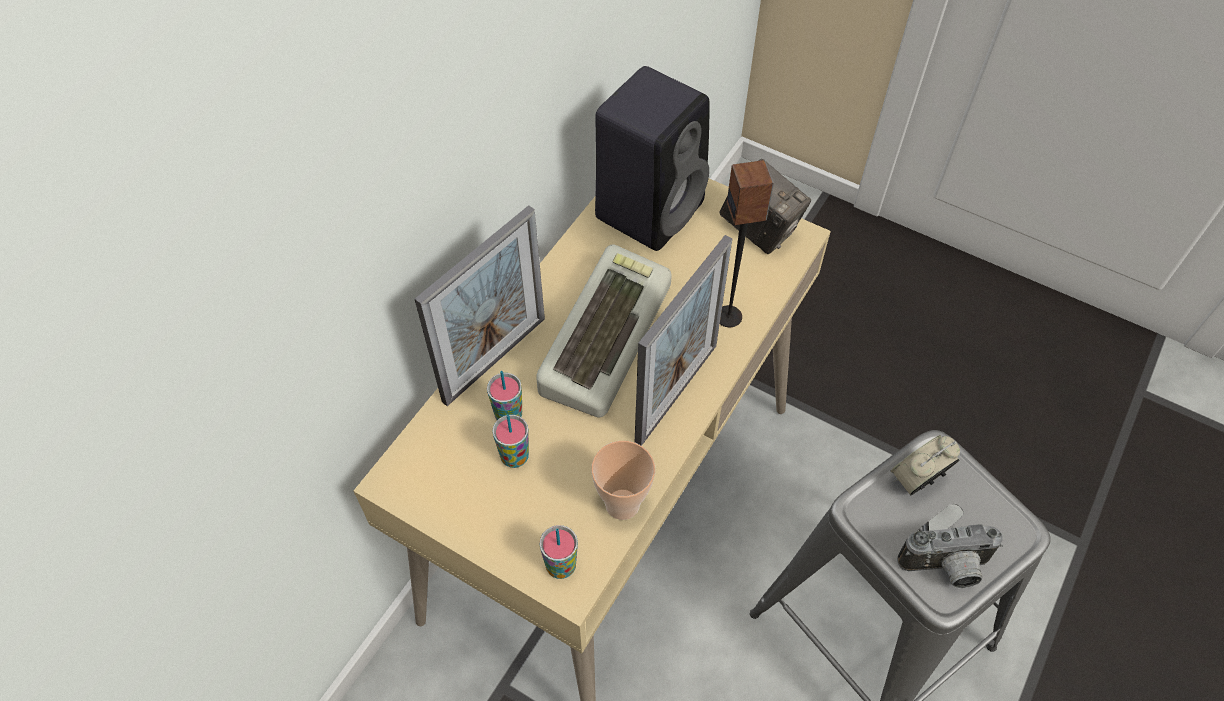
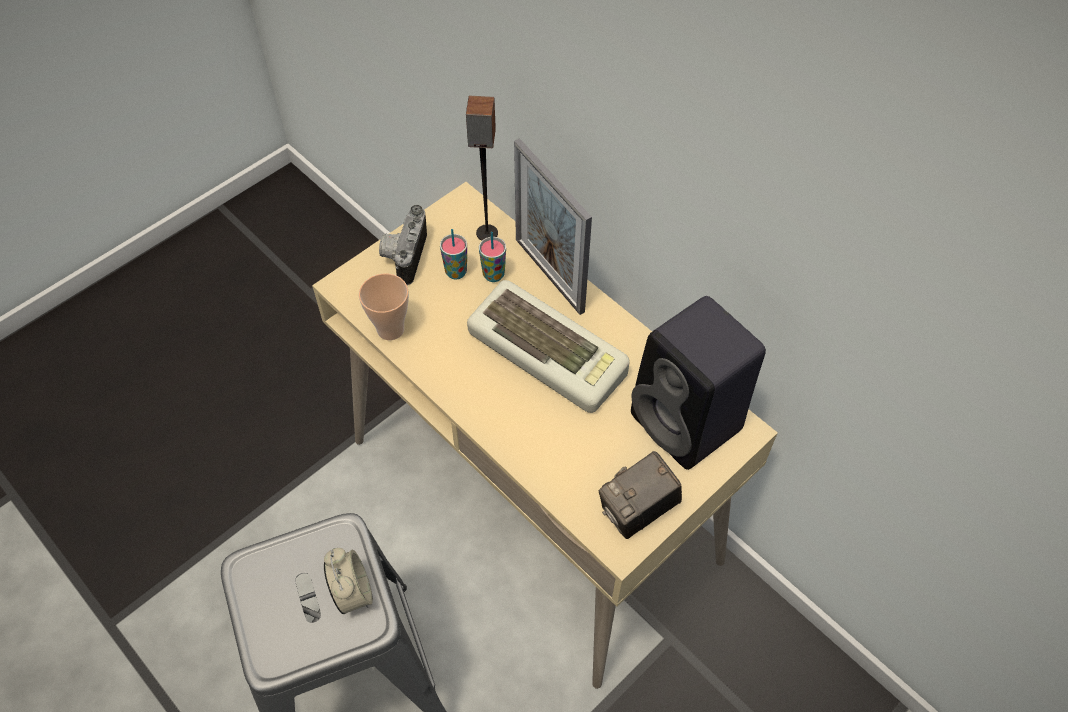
camera: 105 degrees right, 0 degrees up
(561, 566) = (358, 283): cup -> none
(676, 393) = (474, 390): picture frame -> none
(729, 316) = (540, 452): speaker -> speaker (487, 233)
(946, 569) = (265, 581): camera -> camera (403, 256)

